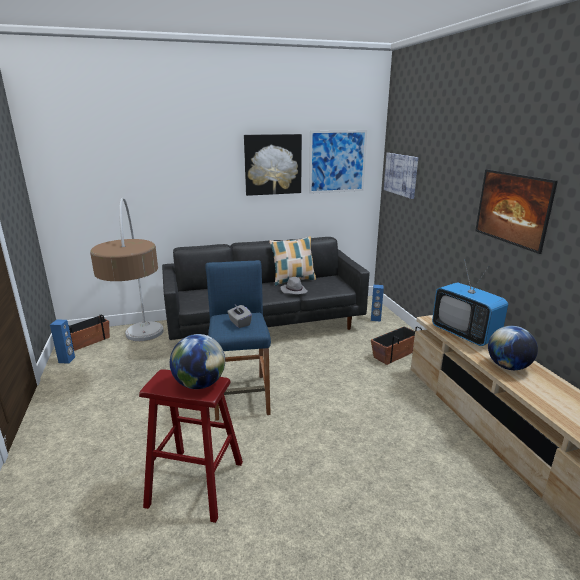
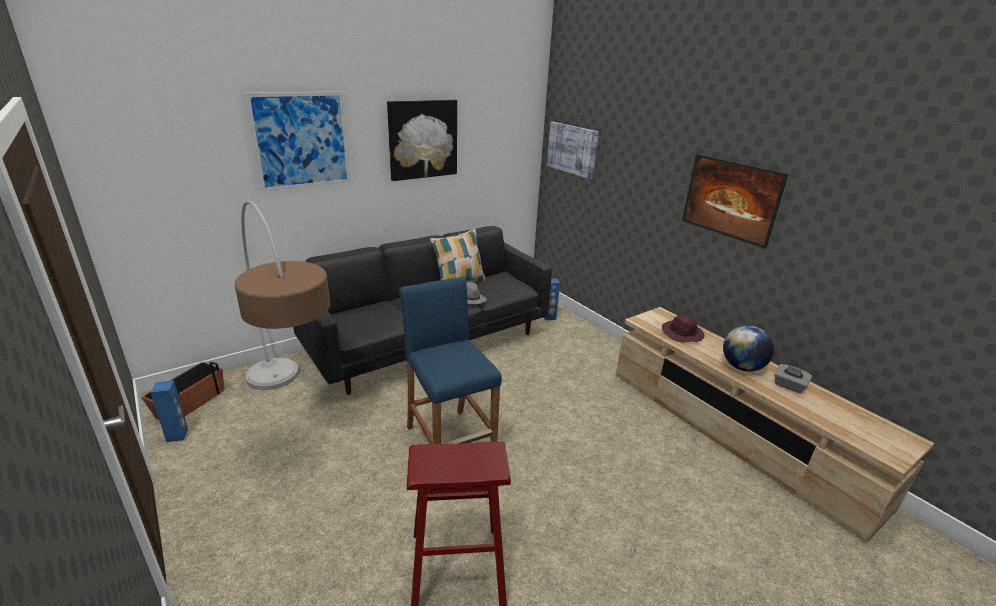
camera: 20 degrees left, 5 degrees up
(199, 384) = (475, 457): globe -> none
(239, 323) = (457, 360): grey tissue box -> grey tissue box (789, 386)
(337, 161) = (495, 133): picture -> picture (301, 141)
(394, 354) = (590, 358): planter -> none
(464, 334) = (682, 334): television -> purple hat

